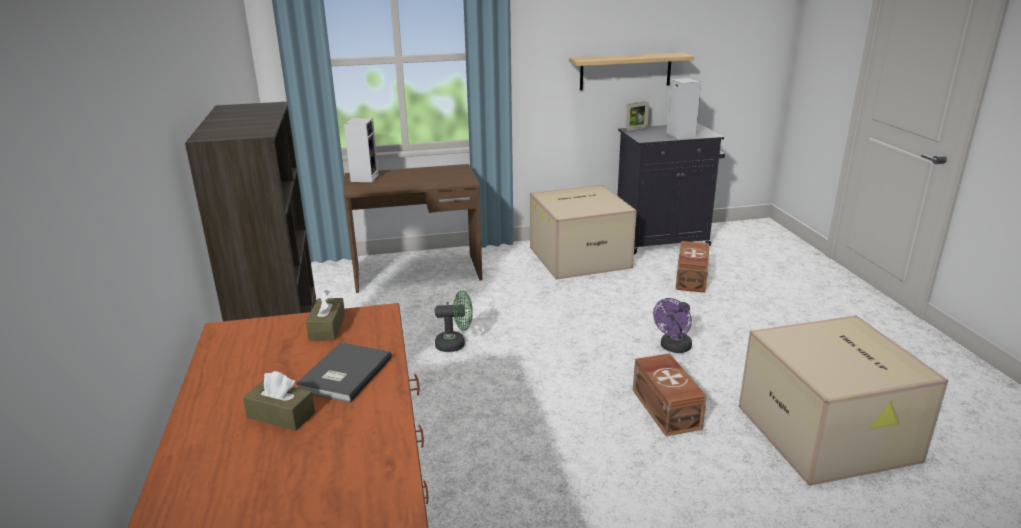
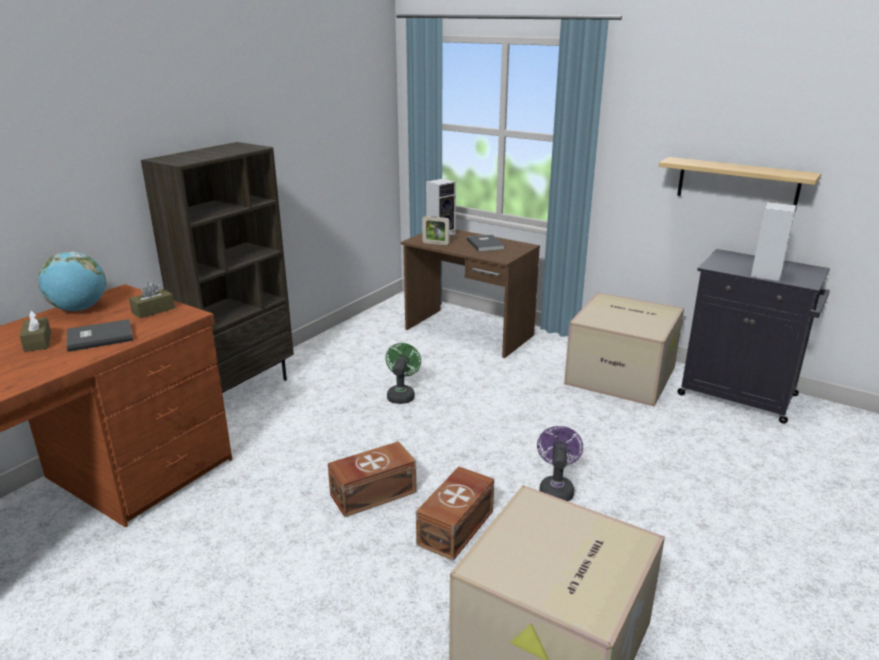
camera: 45 degrees right, 0 degrees up
(228, 367) = (79, 309): none -> globe
(426, 175) = (486, 244): none -> grey book
(455, 344) = (401, 395): green fan -> green fan turned 120 degrees counterclockwise
(636, 129) = (733, 254): picture frame -> picture frame (435, 243)
(673, 348) = (556, 488): purple fan -> purple fan turned 105 degrees clockwise
(690, 279) = (696, 442): brown storage box -> brown storage box (371, 493)

